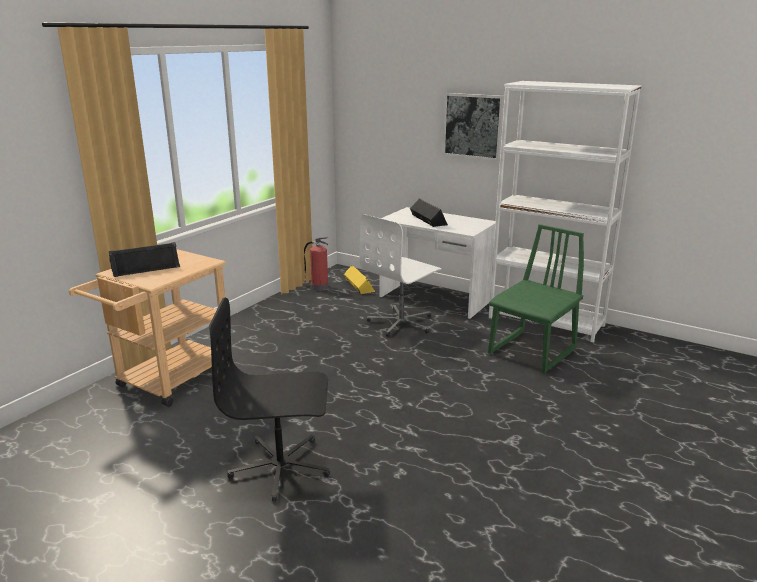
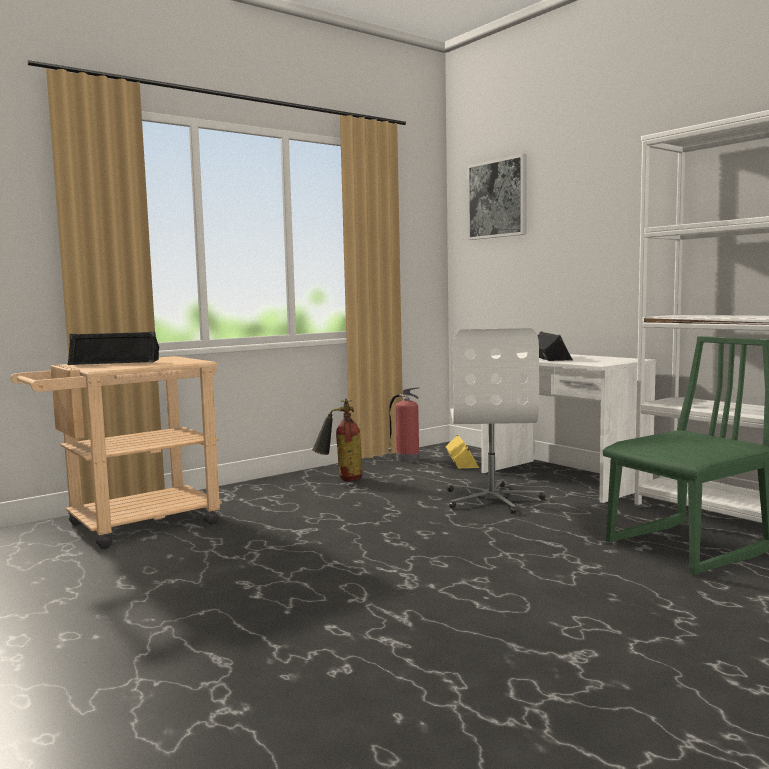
camera: 20 degrees right, 15 degrees down
(281, 467) = (169, 633): black office chair -> none
(286, 314) = (340, 479): none -> fire extinguisher
(402, 323) = (492, 499): white office chair -> white office chair turned 60 degrees counterclockwise
(473, 126) = (617, 224): picture -> picture (497, 199)

